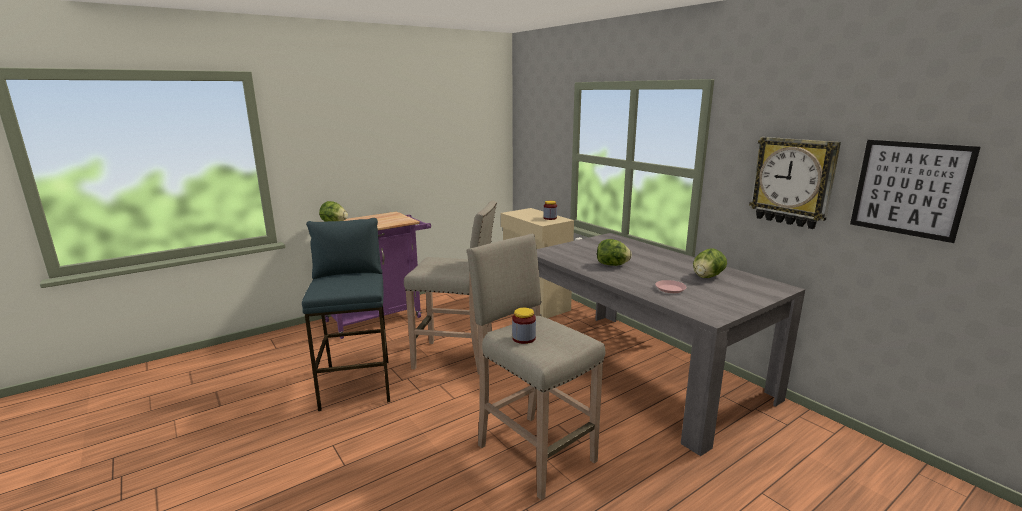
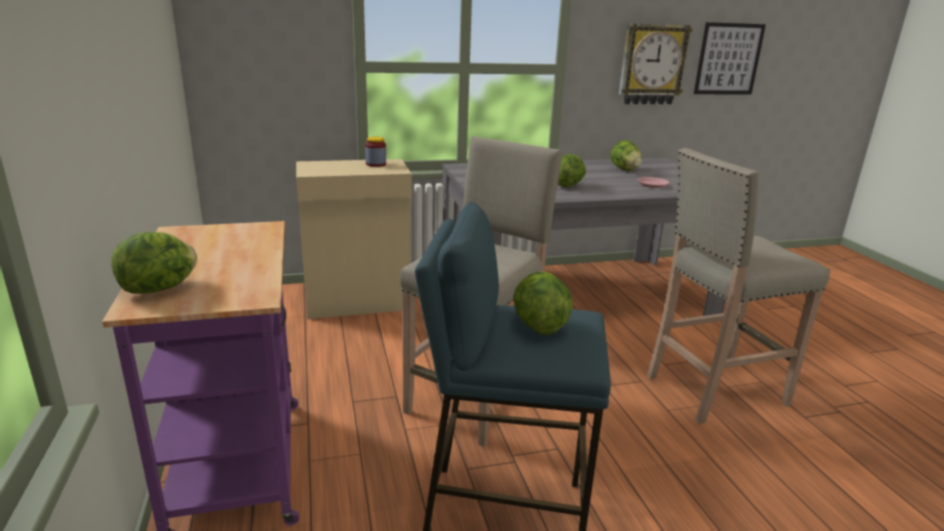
camera: 70 degrees left, 5 degrees up
(349, 281) = (538, 325): none -> lettuce
(524, 338) = (759, 259): jar -> none

